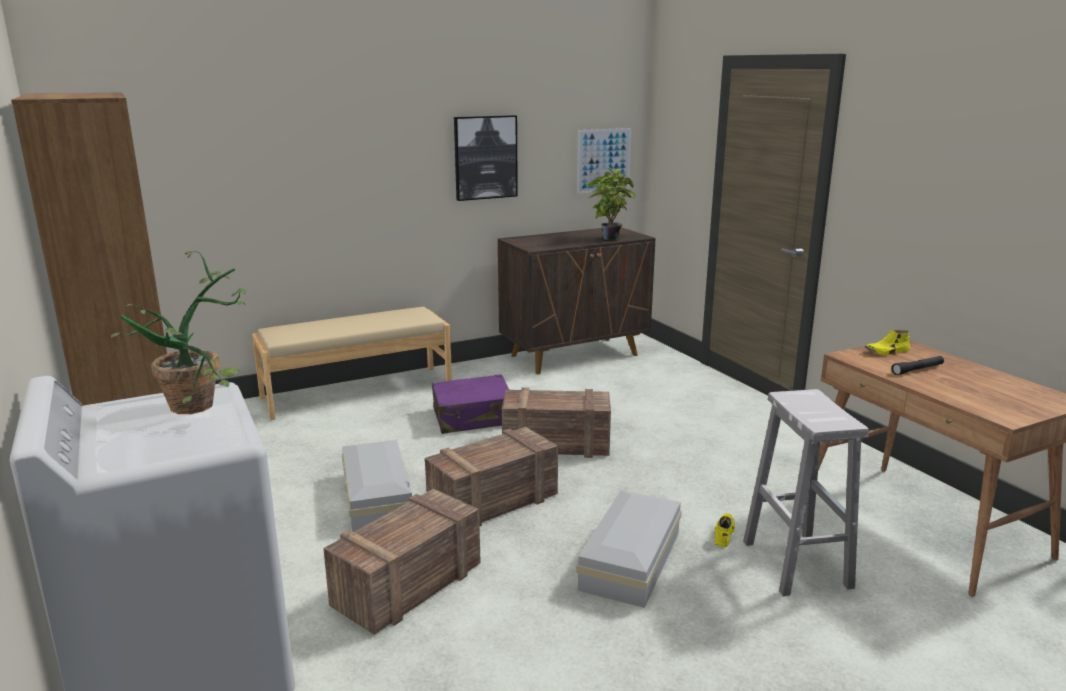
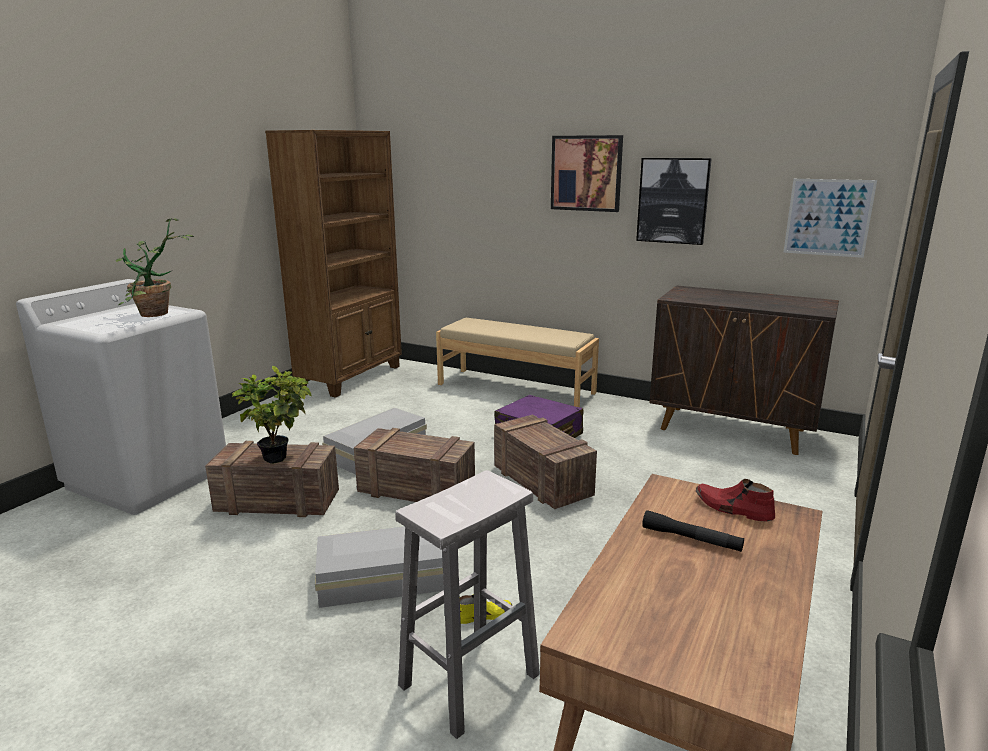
camera: 55 degrees right, 0 degrees up
(396, 136) = (586, 173): none -> picture
(609, 238) = (779, 306): potted plant -> potted plant (281, 457)
(887, 352) = (733, 508): yellow shoe -> red shoe

